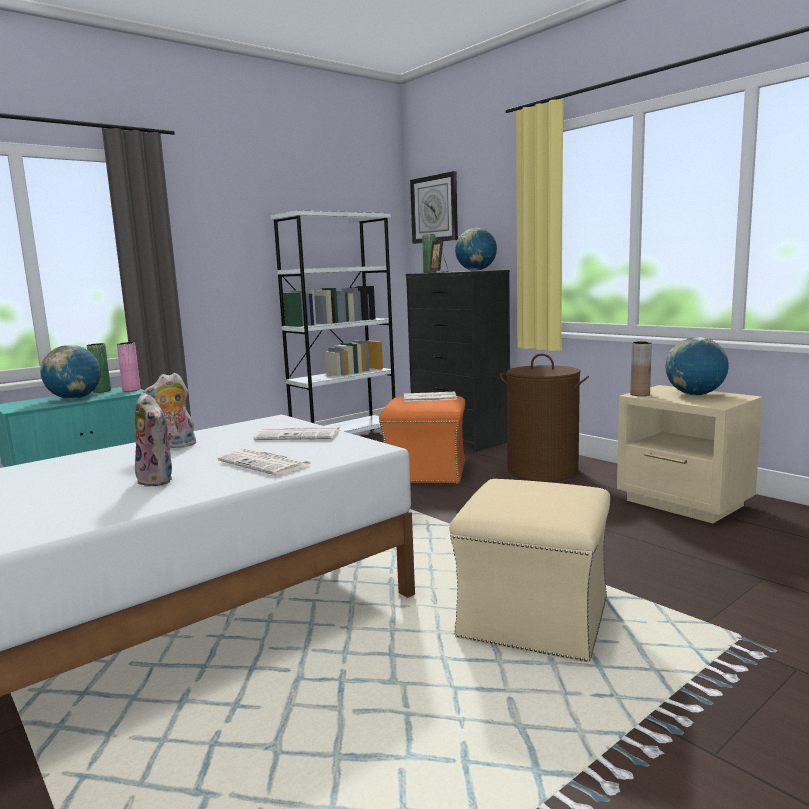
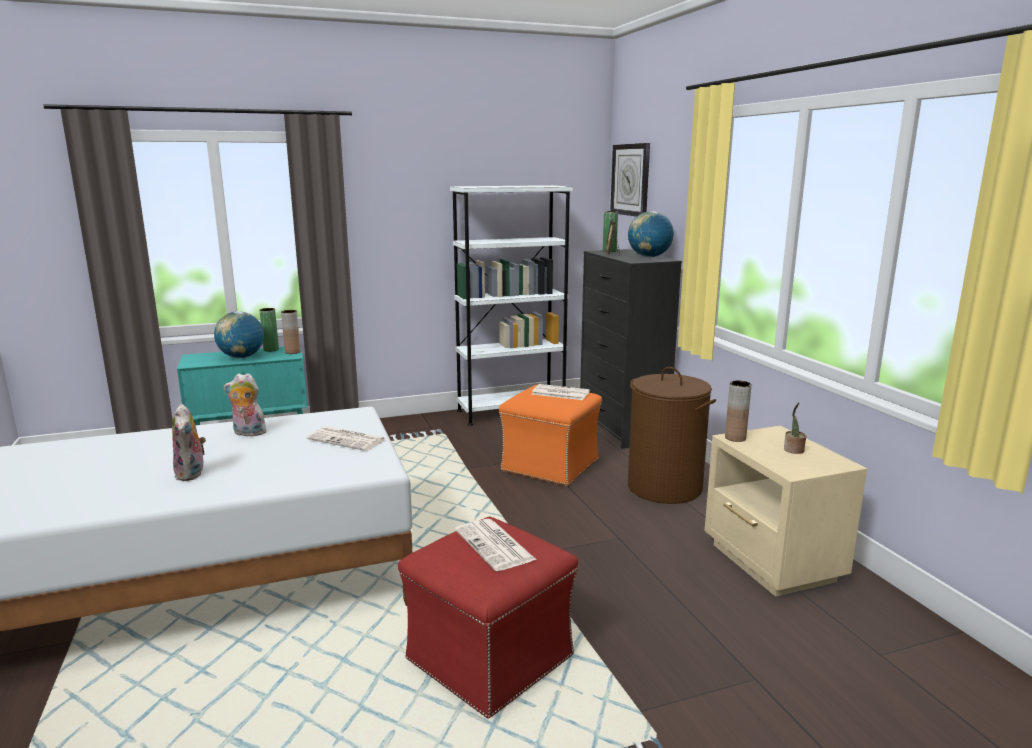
camera: 20 degrees right, 5 degrees up
(131, 390) = (292, 352): pink vase -> brown vase
(266, 463) = (282, 471): newspaper -> newspaper (495, 545)
(533, 619) = (488, 659): beige ottoman -> red ottoman
(695, 395) = (793, 450): globe -> potted plant

